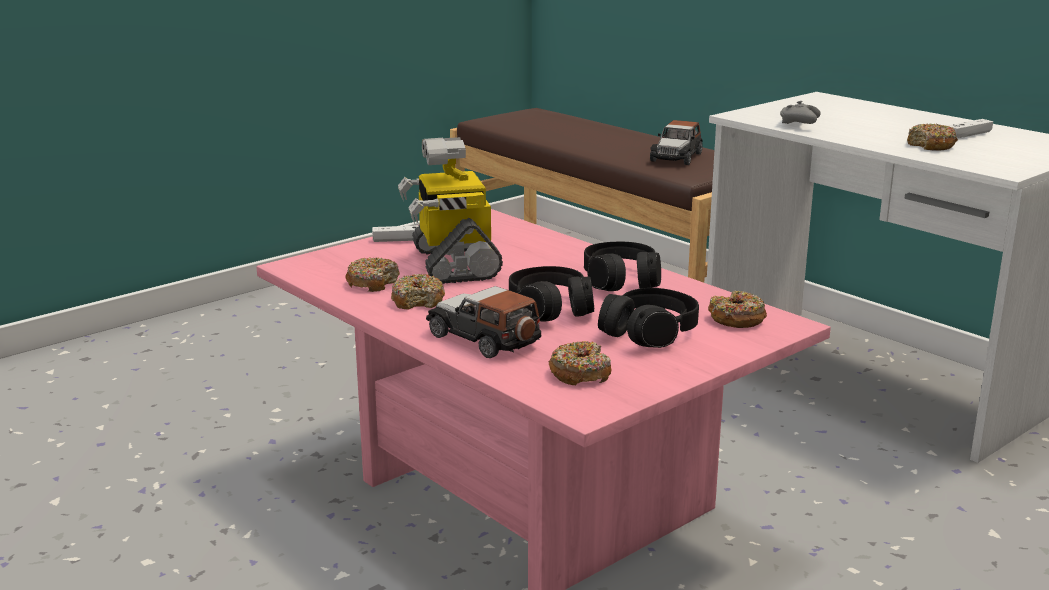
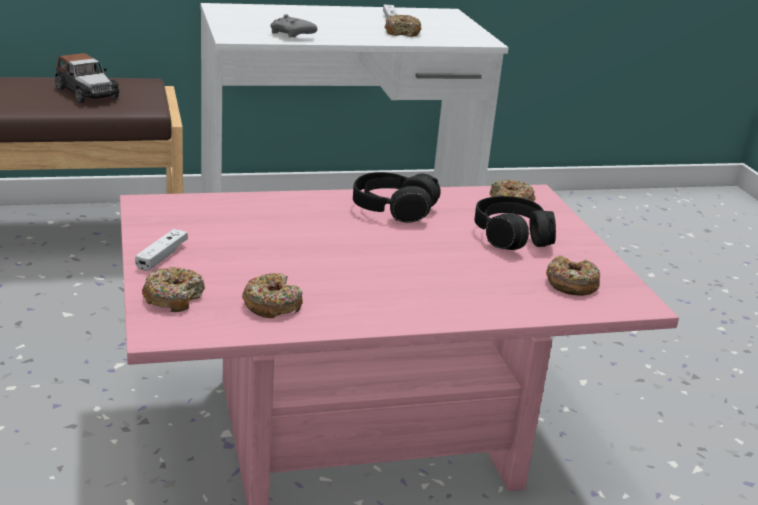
camera: 65 degrees left, 5 degrees up
(418, 301) = (348, 298): donut -> donut (173, 298)
(453, 263) = (263, 255): toy robot -> none
(484, 339) = (469, 297): toy car -> none
(551, 309) = (427, 252): black headphones -> none

